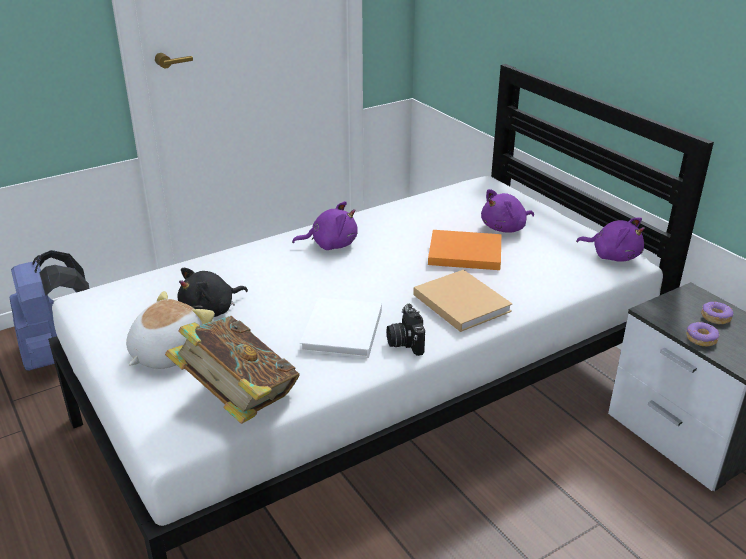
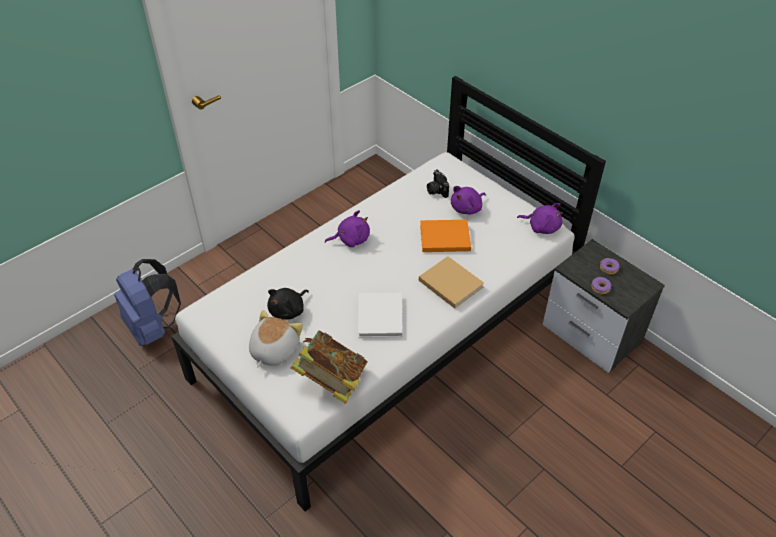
camera: 10 degrees left, 15 degrees up
(404, 342) = (421, 320): camera -> camera (436, 190)

